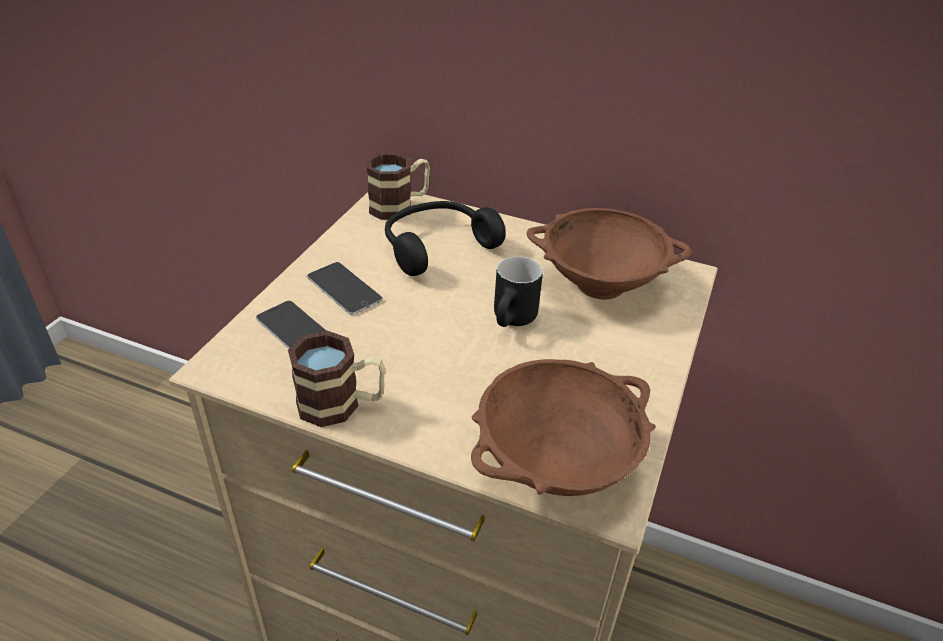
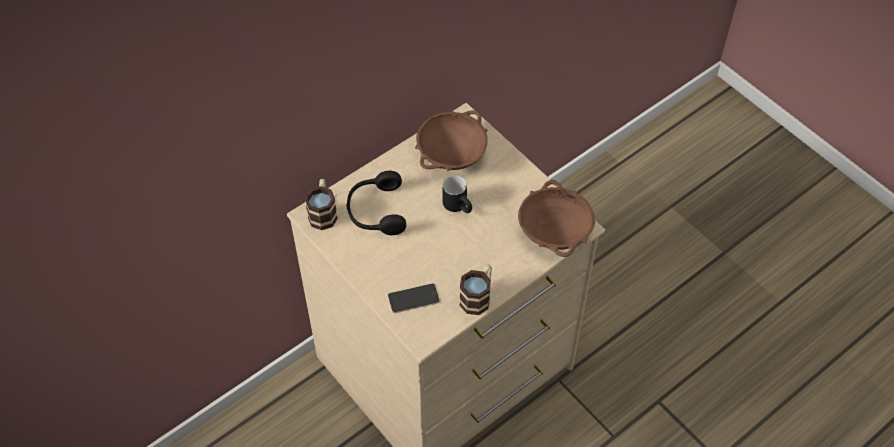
camera: 60 degrees left, 15 degrees up
(344, 288) = (390, 267): phone -> none

